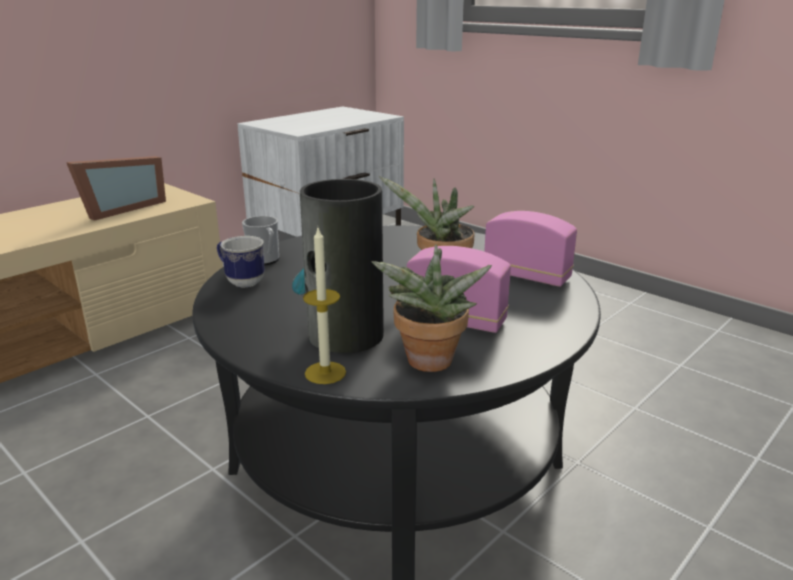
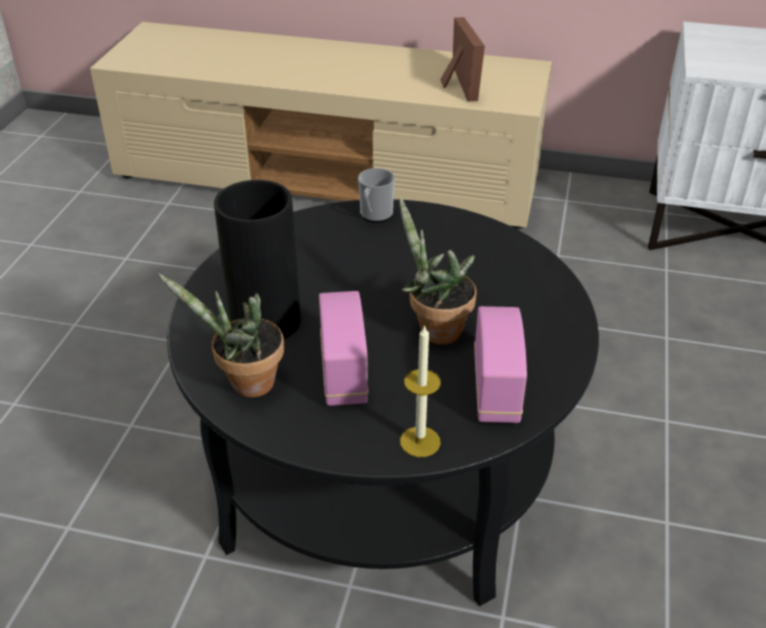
camera: 60 degrees right, 15 degrees up
(120, 209) = (456, 84): picture frame -> picture frame turned 105 degrees counterclockwise
(241, 281) = (321, 224): mug -> none
(325, 373) = (197, 335): candle -> candle (420, 441)

